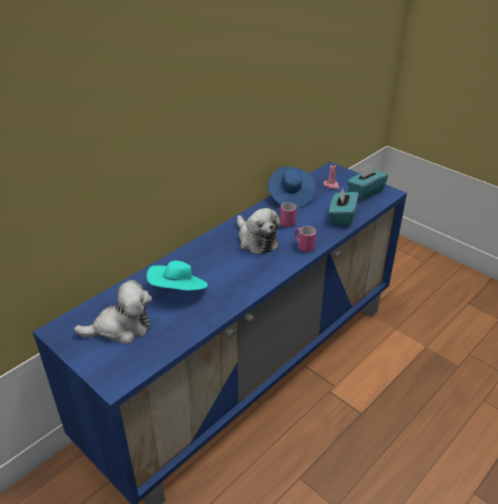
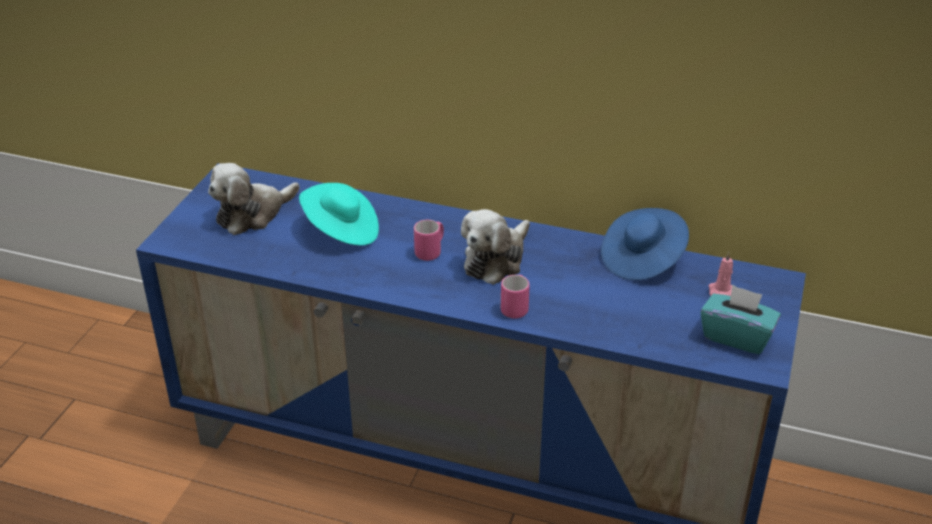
camera: 65 degrees right, 0 degrees up
(121, 328) = (252, 214): plush toy -> plush toy turned 90 degrees clockwise
(286, 222) = (567, 274): pink mug -> pink mug (431, 251)
(342, 217) = (631, 327): turquoise tissue box -> none

